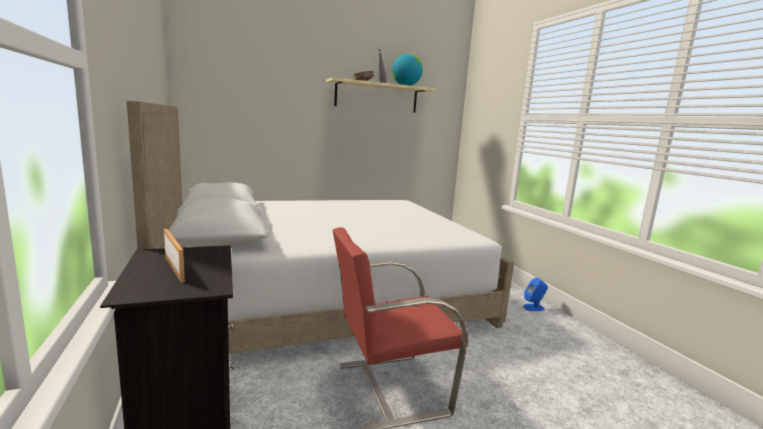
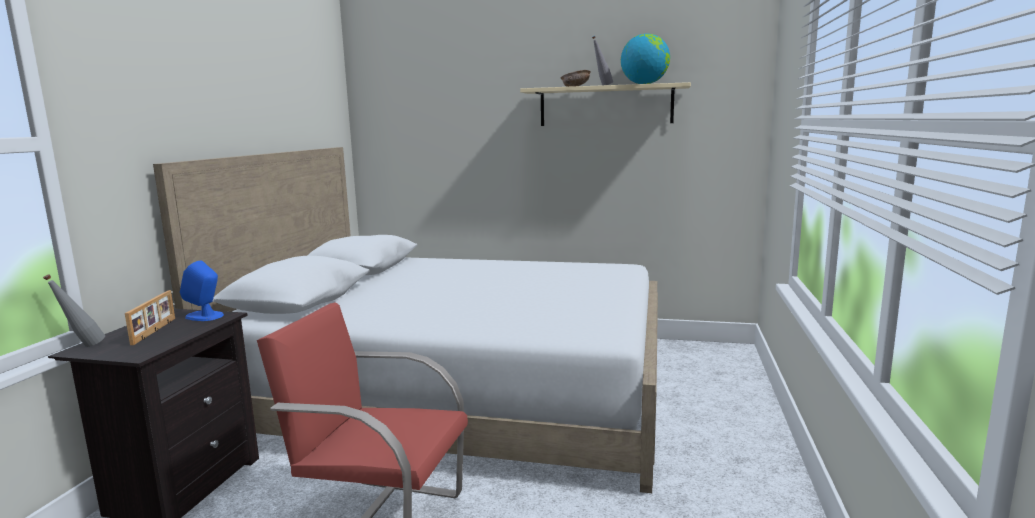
camera: 35 degrees right, 0 degrees up
(126, 292) = (82, 347): none -> grey bottle
(533, 307) = (762, 478): blue speaker -> blue speaker (205, 316)

